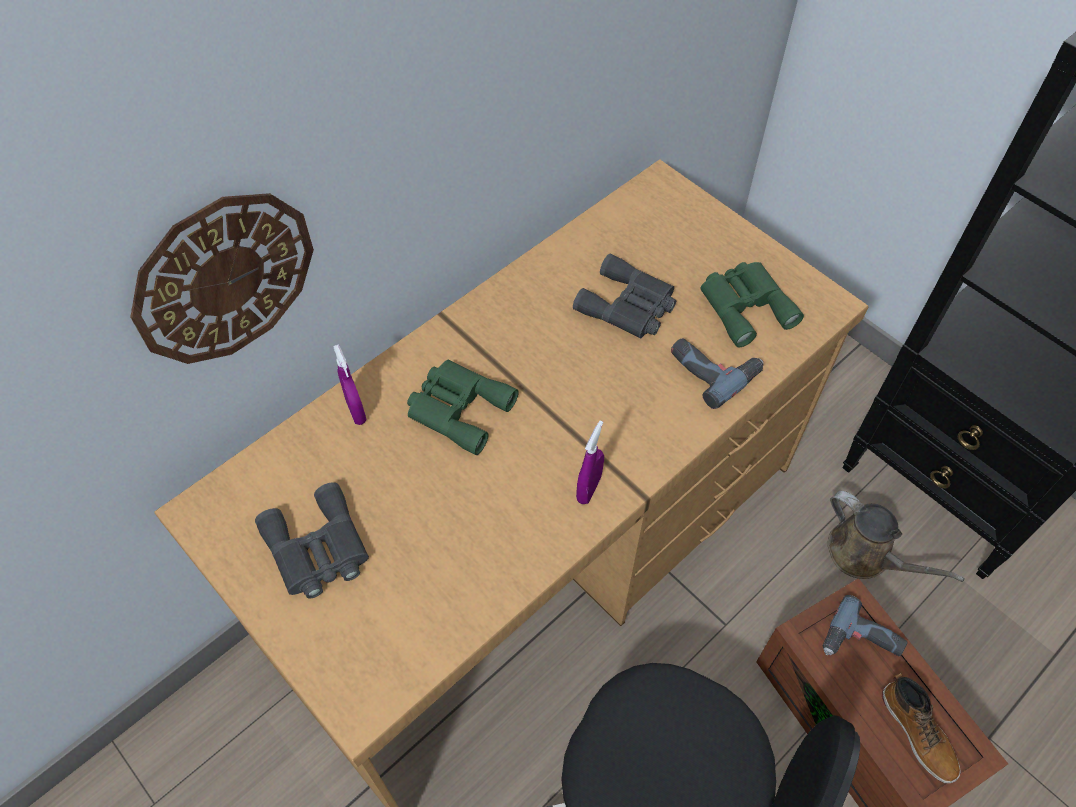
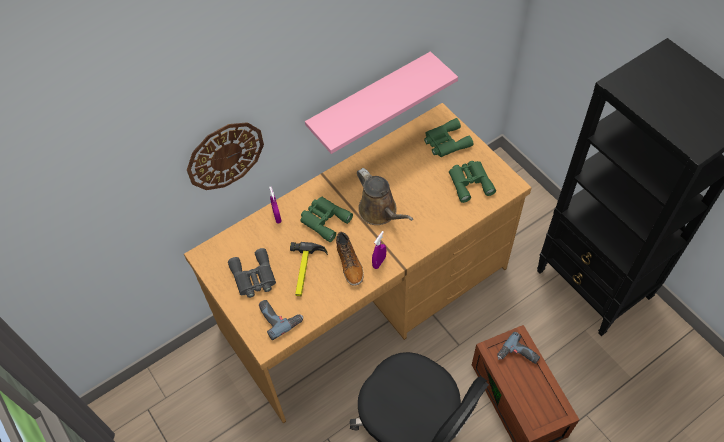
camera: 10 degrees right, 0 degrees up
(432, 524) = (306, 271): none -> hammer
(530, 150) = (369, 100): none -> pink shelf
(628, 306) = (412, 178): grey binoculars -> none
(681, 232) = (445, 142): none -> green binoculars
(713, 368) = (448, 211): power drill -> power drill (279, 317)
(864, 555) = (539, 317): brown watering can -> brown watering can (380, 212)
(918, 733) = (537, 400): boot -> boot (350, 264)

